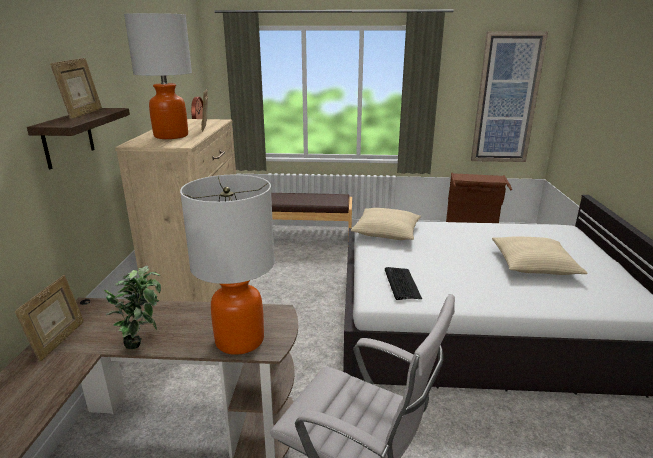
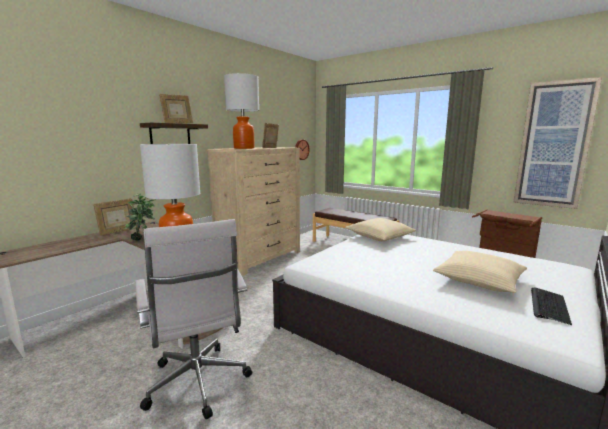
camera: 35 degrees right, 10 degrees down
(401, 284) = (337, 262): keyboard -> keyboard (548, 306)

